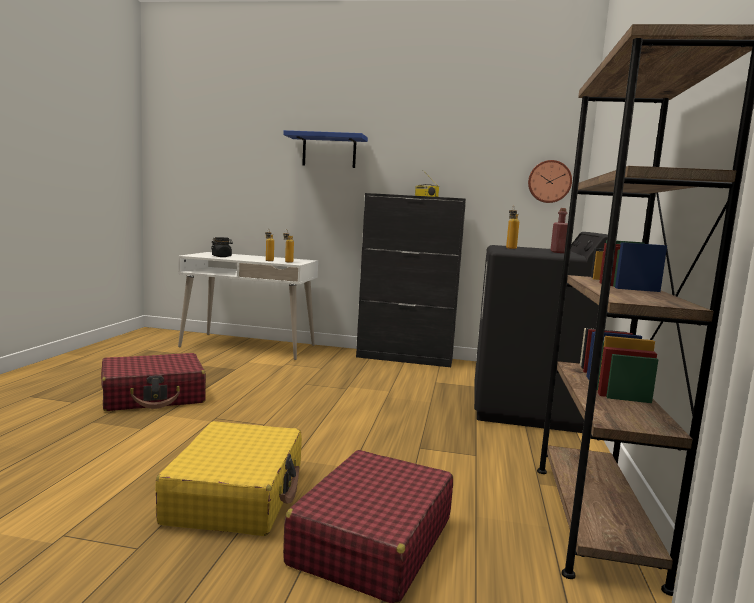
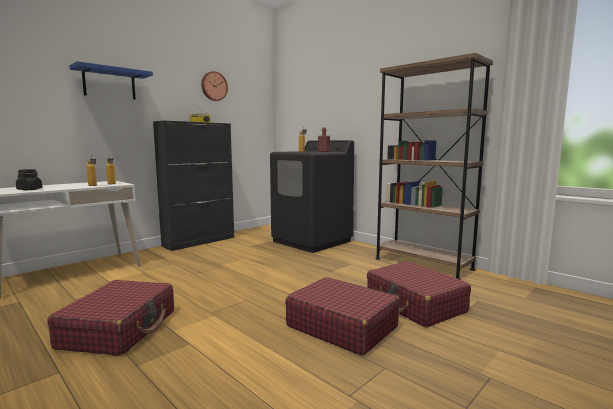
camera: 55 degrees left, 0 degrees up
(237, 495) = (341, 326): yellow suitcase -> red suitcase
(549, 181) = (259, 112): wall clock -> wall clock (213, 86)

